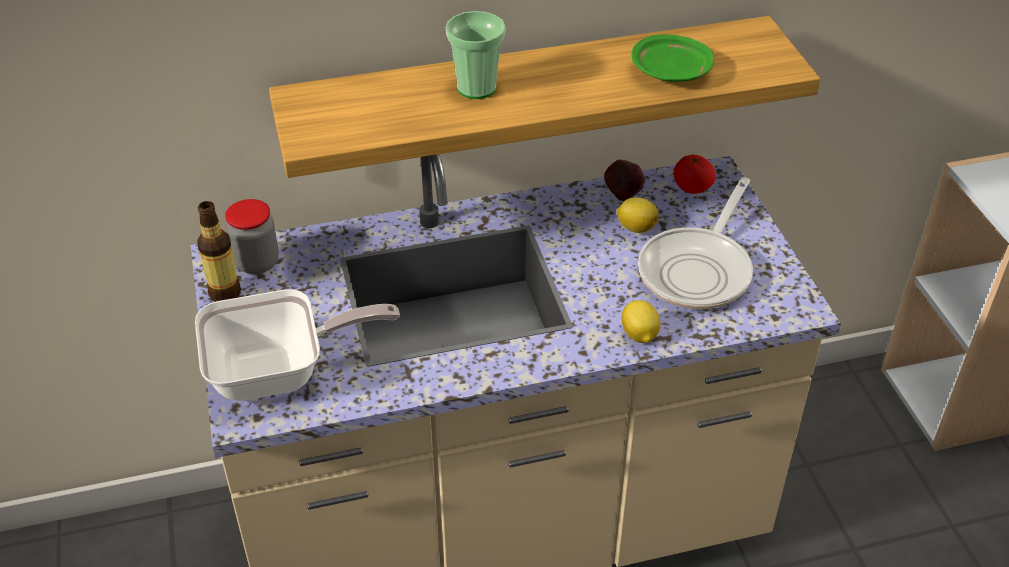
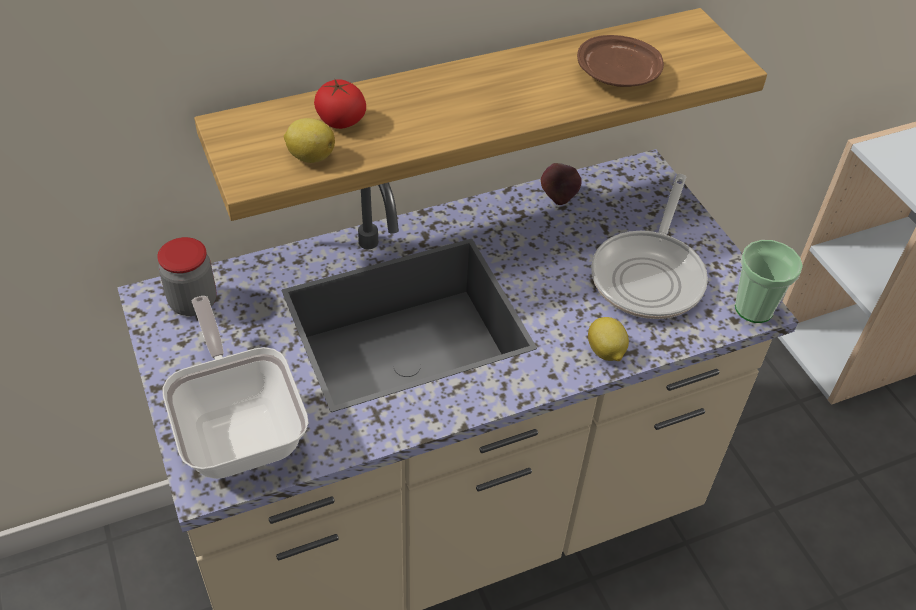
camera: 10 degrees left, 5 degrees up
(225, 293) = (164, 340): bottle -> none
(280, 373) = (240, 428): frying pan -> frying pan turned 90 degrees counterclockwise
(476, 88) = (420, 105): cup -> cup (754, 308)
(635, 227) = (578, 233): lemon -> lemon (310, 156)
(672, 72) = (618, 75): green plate -> brown plate
(692, 187) = (625, 186): tomato -> tomato (340, 121)

